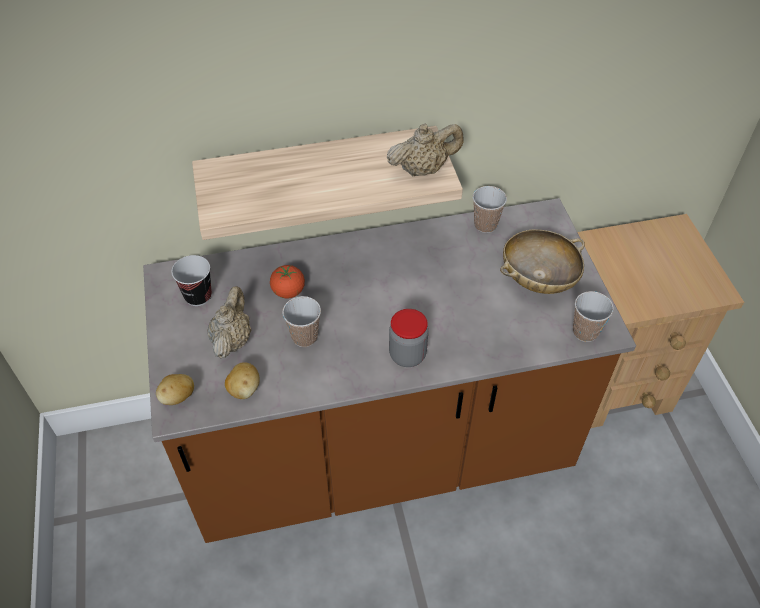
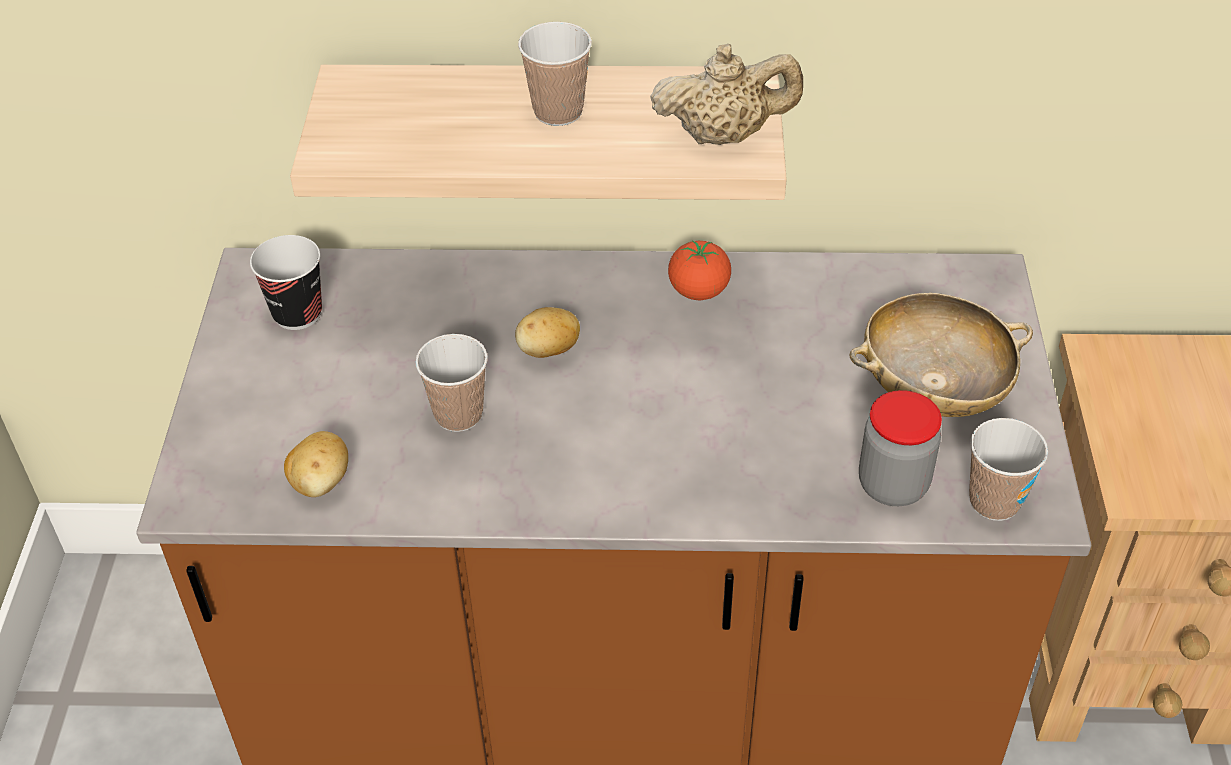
camera: 15 degrees right, 5 degrees down
(178, 397) = (203, 474): potato -> potato (548, 351)
(232, 340) = (330, 396): beige teapot -> none
(288, 291) = (457, 333): tomato -> tomato (698, 291)
(407, 355) = (635, 479): jar -> jar (893, 485)
(485, 225) = (861, 279): cup -> cup (558, 112)

